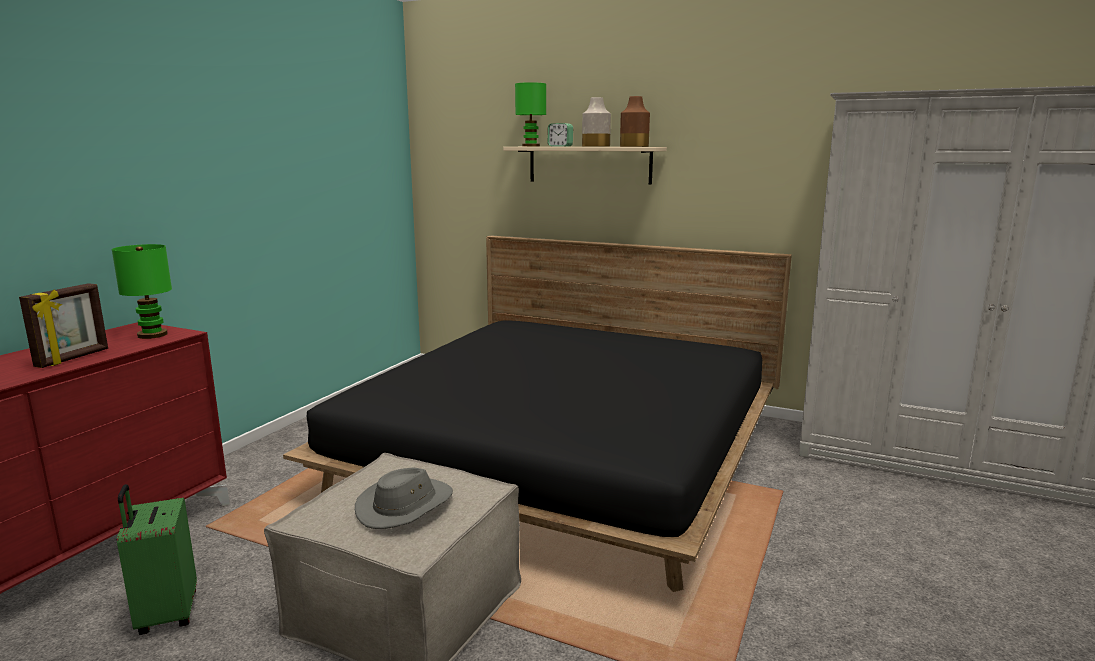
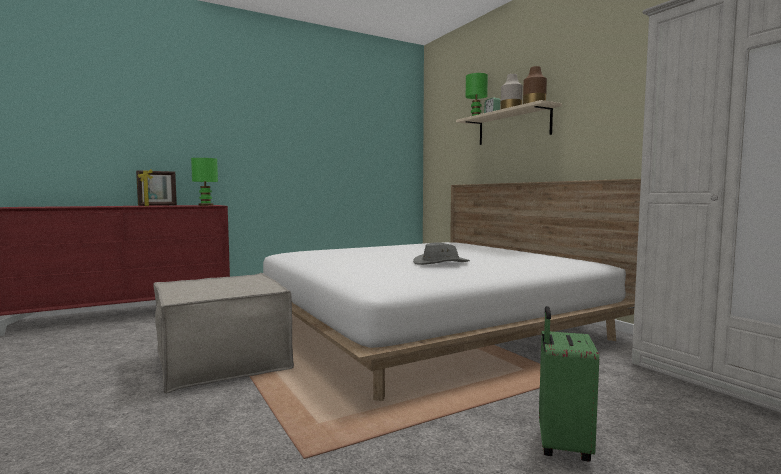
camera: 35 degrees right, 10 degrees down
(166, 614) = (139, 335): green suitcase -> green suitcase (561, 445)
(405, 506) = (216, 285): grey hat -> grey hat (441, 263)
(561, 456) = (428, 325): black bed -> white bed

